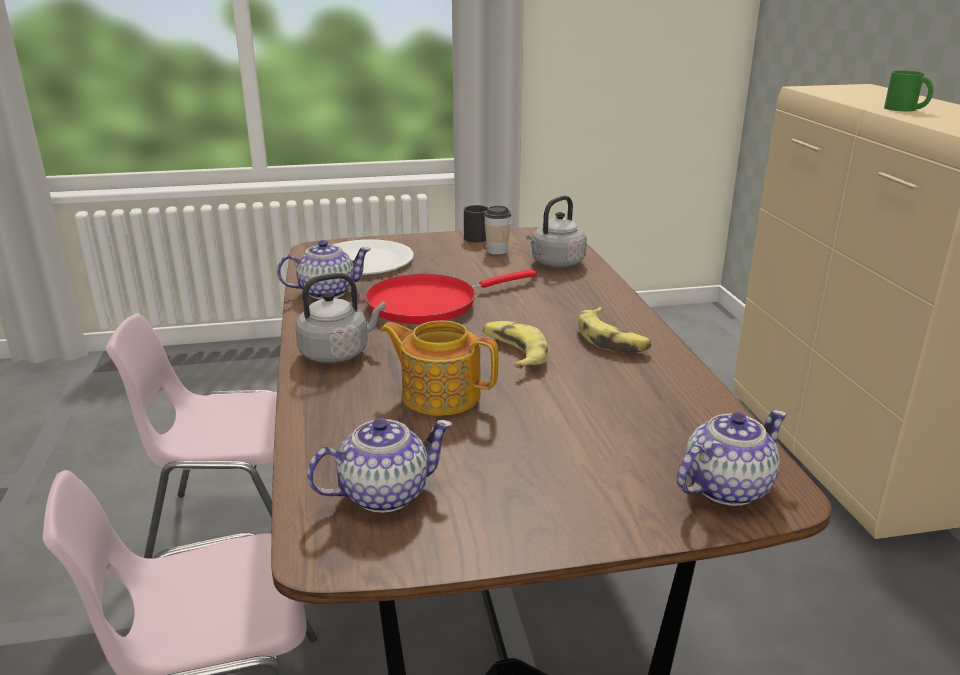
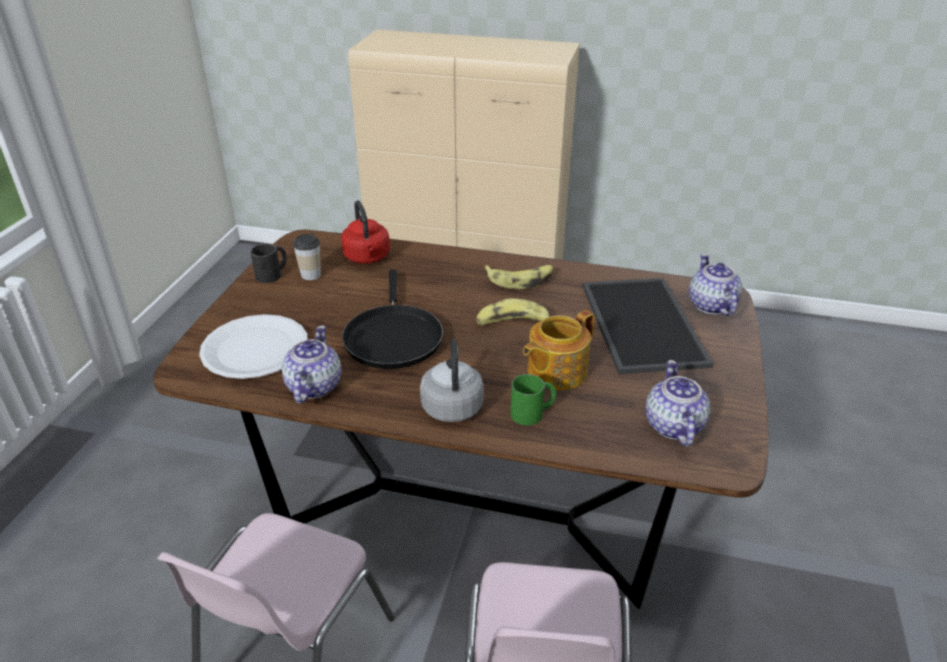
camera: 65 degrees left, 10 degrees up
(429, 304) = (393, 337): red frying pan -> black frying pan
(555, 263) = (367, 258): grey kettle -> red kettle
(603, 433) = (639, 323): none -> tray
(906, 109) = (469, 50): green mug -> green mug (533, 412)

